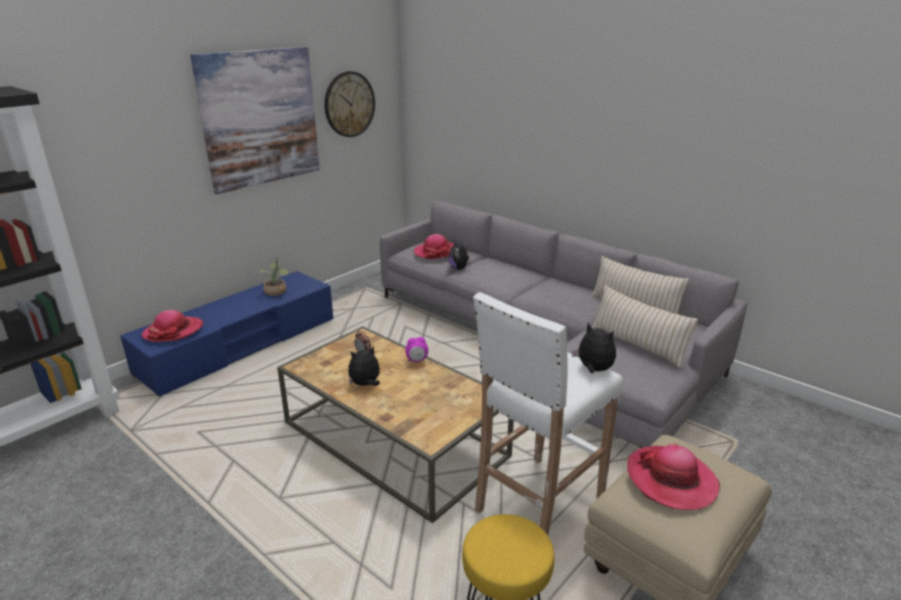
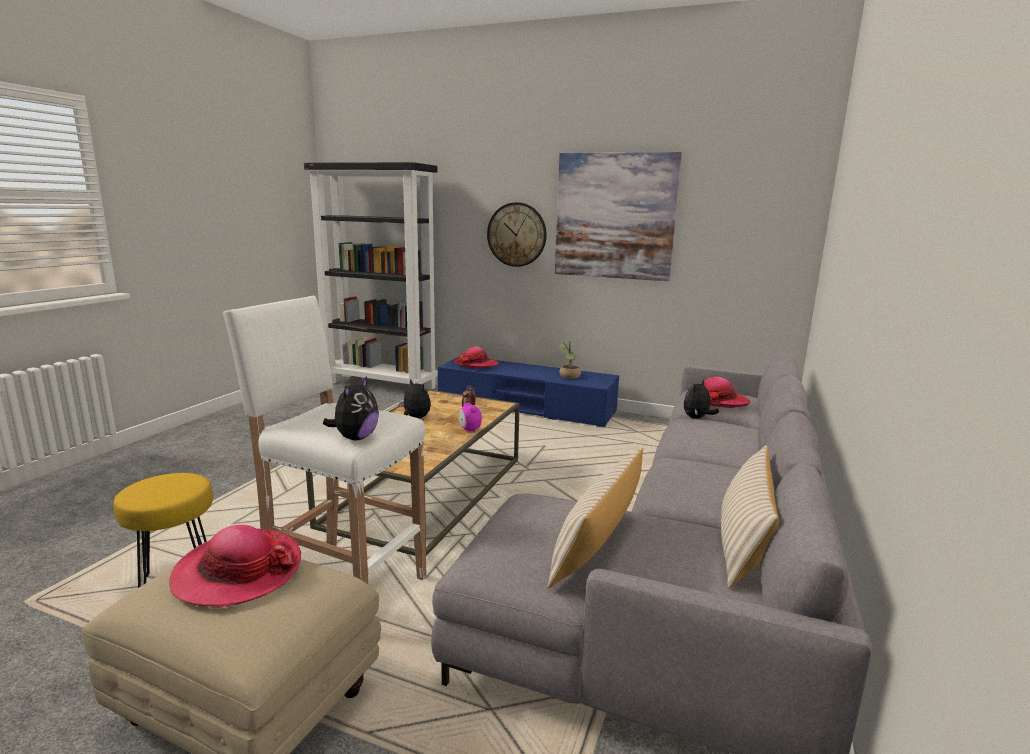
camera: 70 degrees right, 10 degrees down
(349, 104) = (730, 219): wall clock -> wall clock (517, 234)

